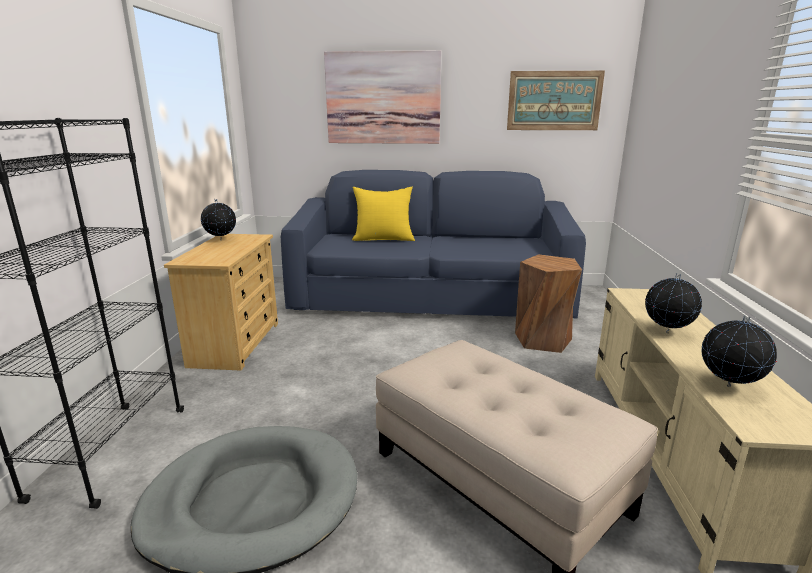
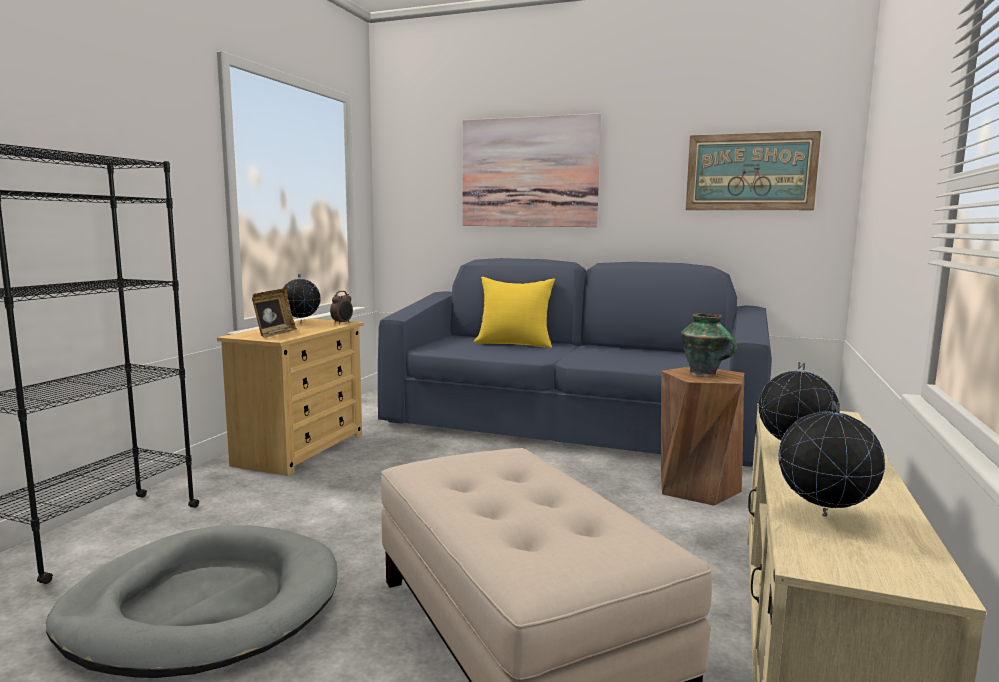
camera: 15 degrees right, 10 degrees down
(212, 256) = (274, 334): none -> picture frame
(257, 237) = (342, 323): none -> alarm clock
(551, 263) = (704, 374): none -> vase

